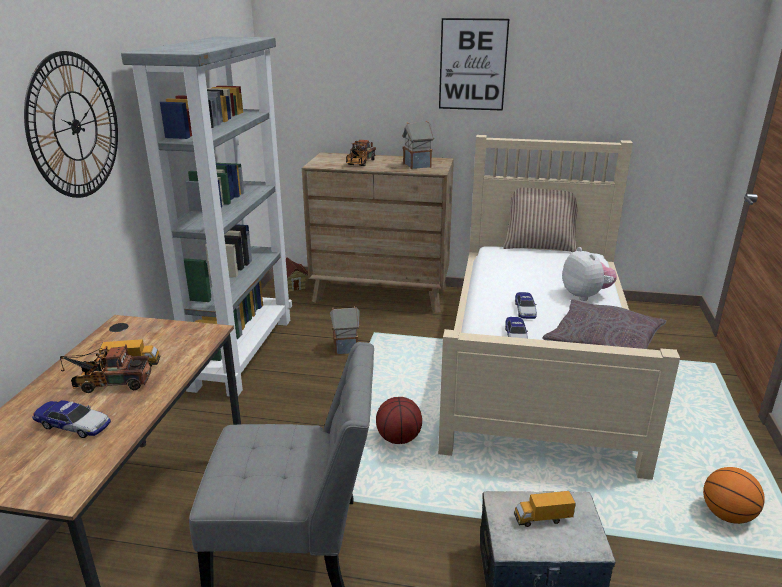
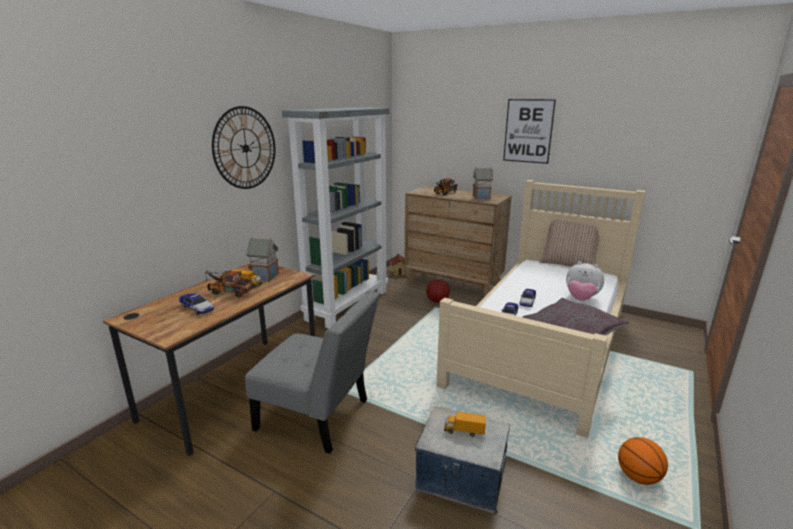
camera: 20 degrees right, 5 degrees down
(346, 348) = (412, 313): toy house -> toy house (265, 277)
(399, 438) = (416, 372): basketball -> basketball (437, 301)
(585, 295) = (581, 299): plush toy -> plush toy turned 120 degrees clockwise

